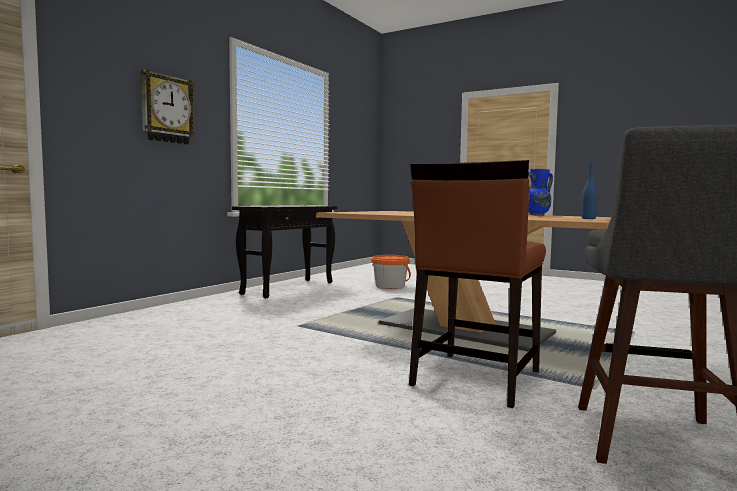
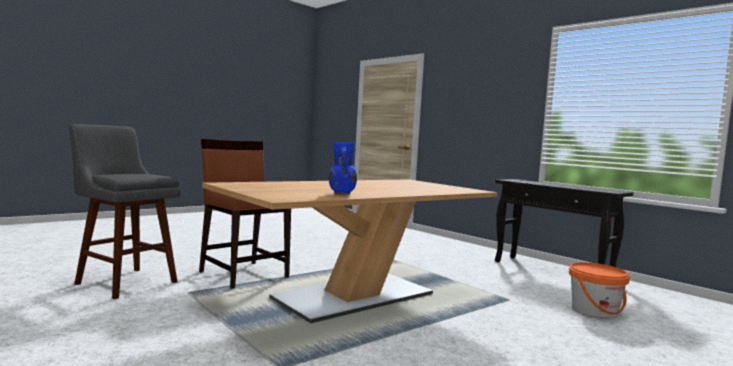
camera: 105 degrees right, 0 degrees up
(167, 109) = (486, 104): wall clock -> none
(588, 218) = (254, 188): blue bottle -> none

